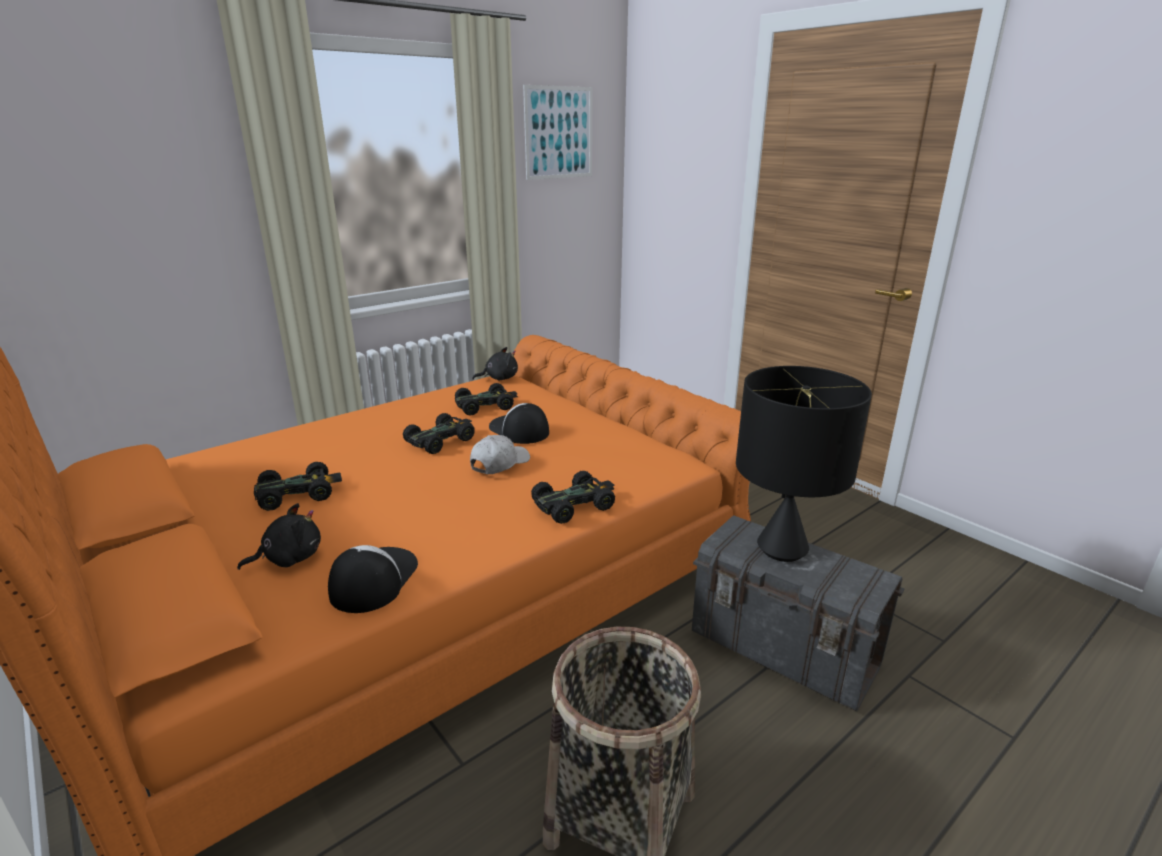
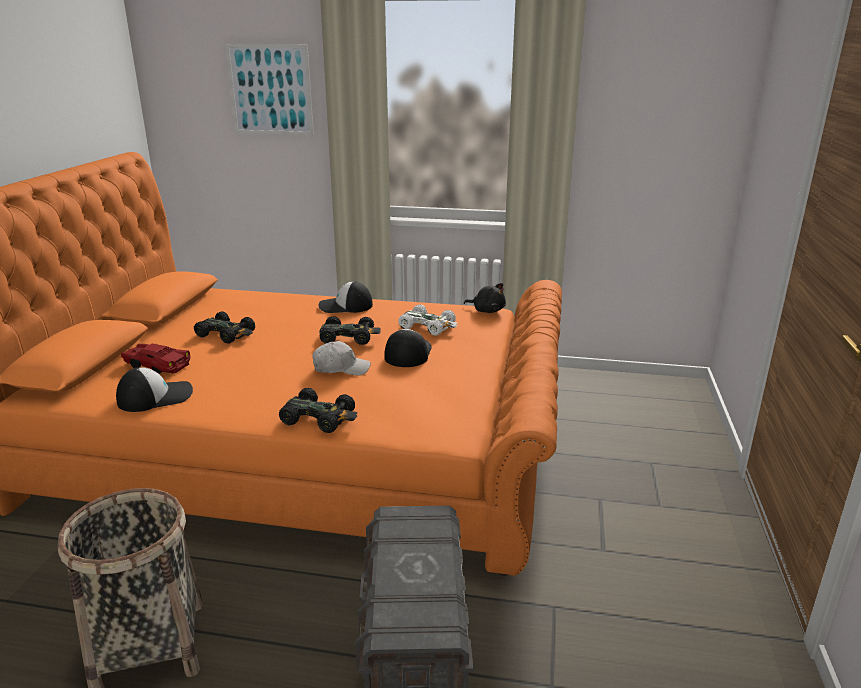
camera: 50 degrees right, 0 degrees up
(289, 558) = (156, 365): black plush toy -> red toy car
(367, 420) = (345, 306): none -> cap
(485, 406) = (428, 326): black toy car -> white toy car
(559, 133) = (655, 73): picture -> picture (270, 90)
(782, 550) = (419, 553): black table lamp -> none

